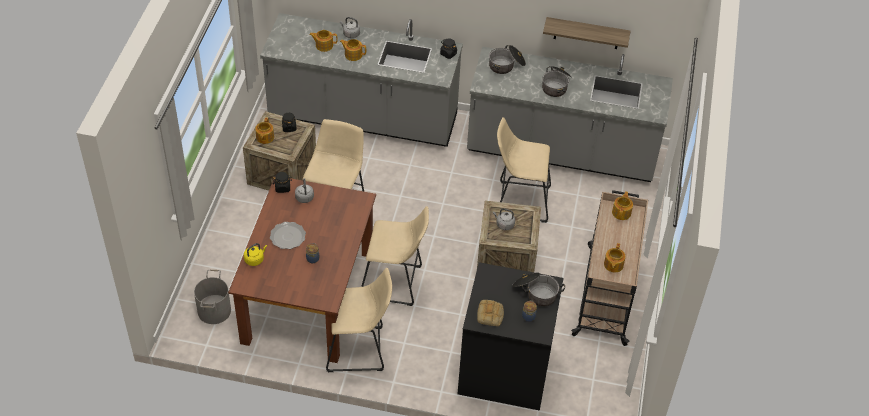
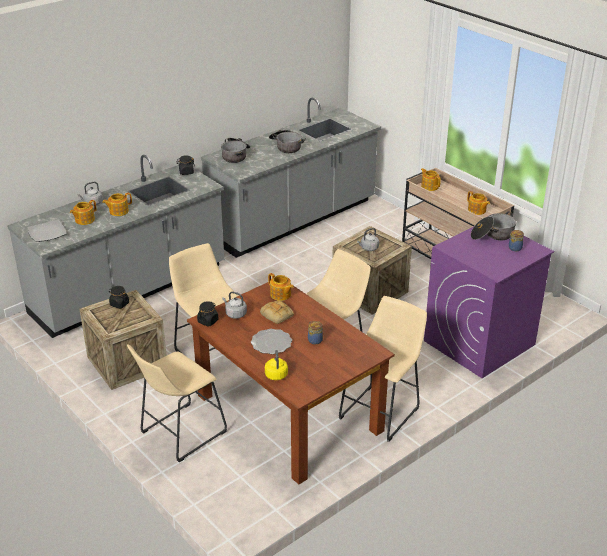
camera: 50 degrees left, 15 degrees down
(213, 310) = (238, 484): grey bucket -> none
(264, 138) = (111, 322): teapot -> teapot (280, 295)
(289, 38) = (47, 233): none -> plate
(490, 315) = (496, 264): bread -> bread (277, 315)
(504, 370) = (479, 343): black washing machine -> purple washing machine
(519, 201) = (317, 259): beige stool -> beige stool (179, 434)
(586, 33) = (275, 97): shelf -> none

